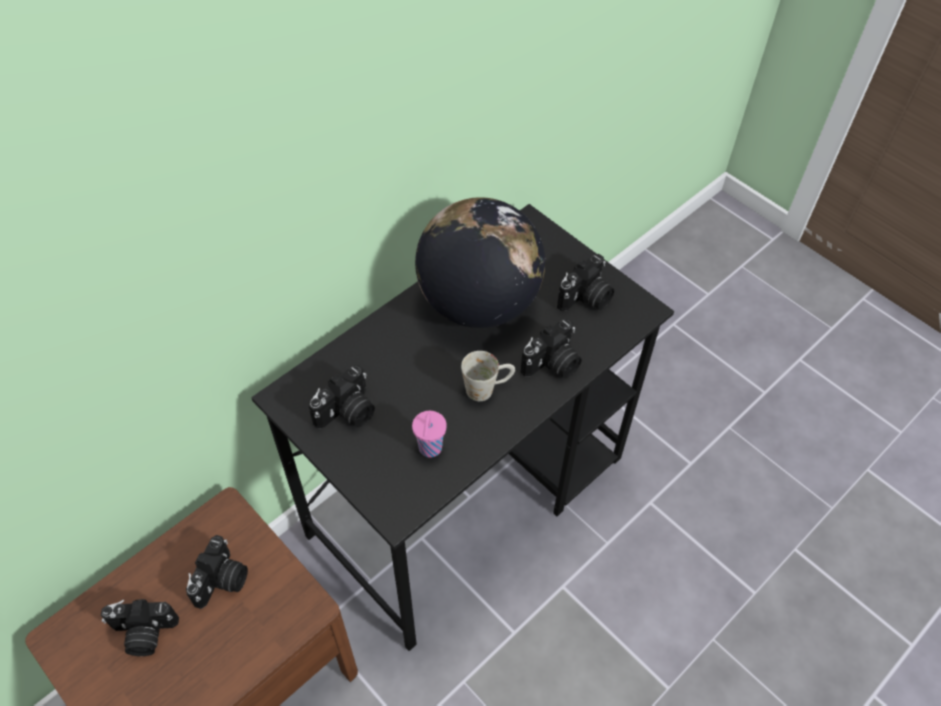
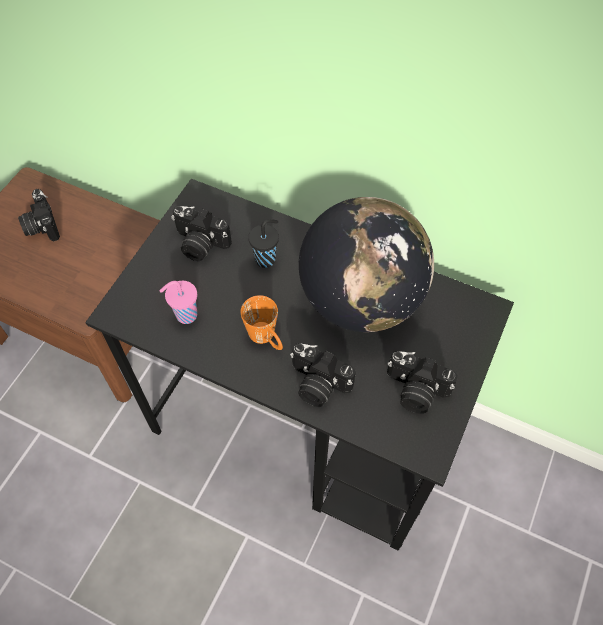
camera: 70 degrees right, 5 degrees up
(222, 581) = (92, 253): camera -> none
(396, 361) = (266, 259): none -> black cup
(488, 388) = (267, 338): white mug -> orange mug

